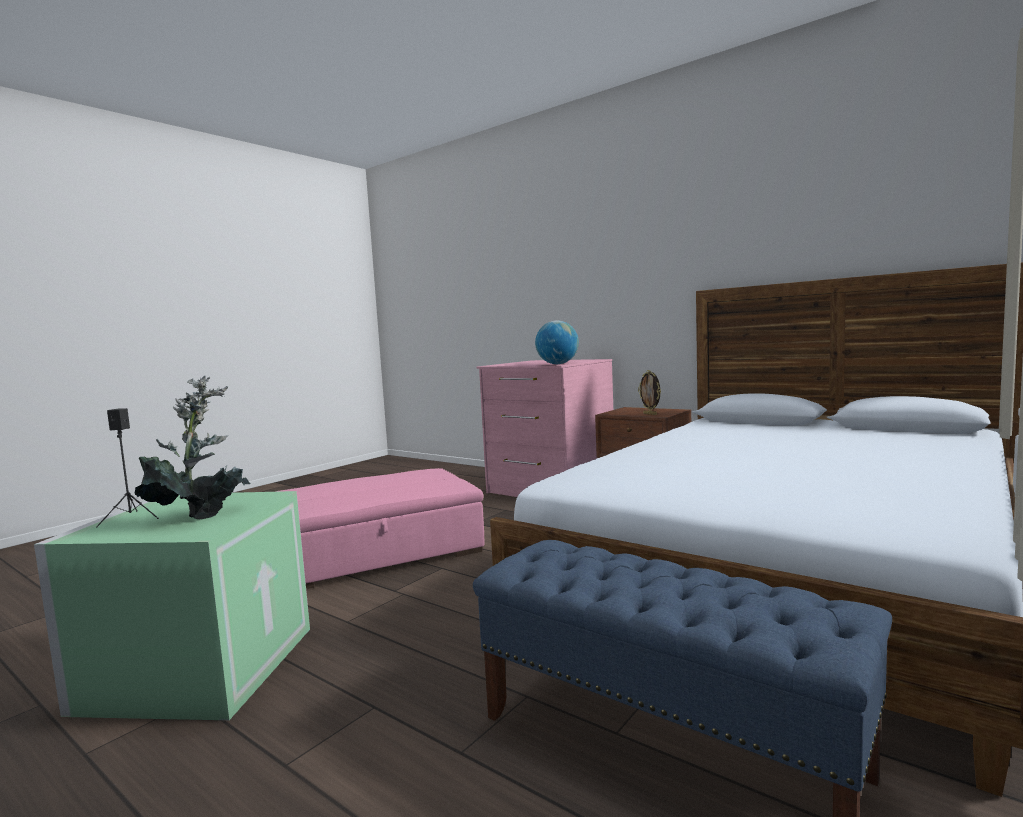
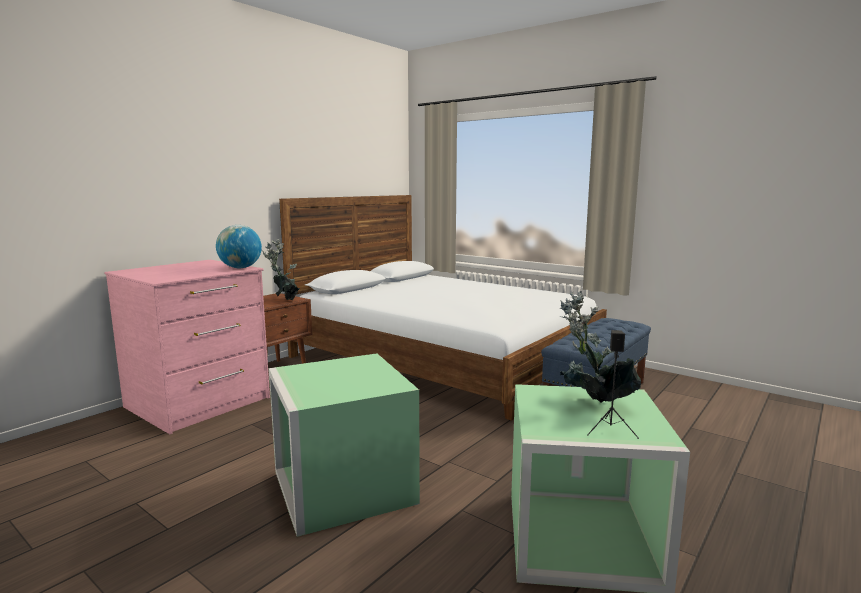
camera: 90 degrees left, 5 degrees up
(375, 553) = (341, 486): pink ottoman -> green storage box
(650, 414) = (285, 300): picture frame -> potted plant

